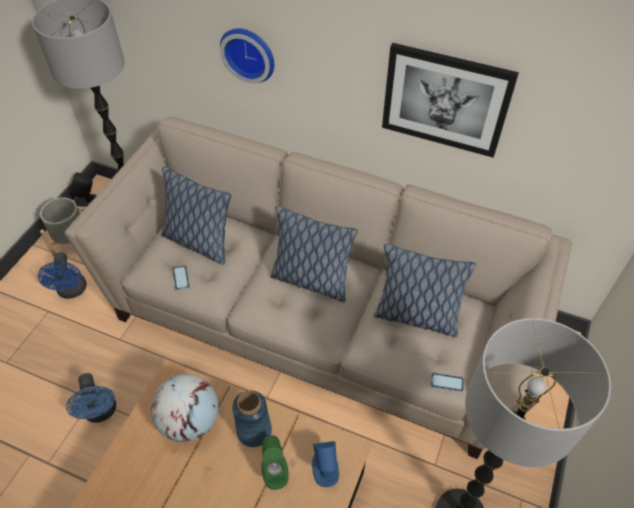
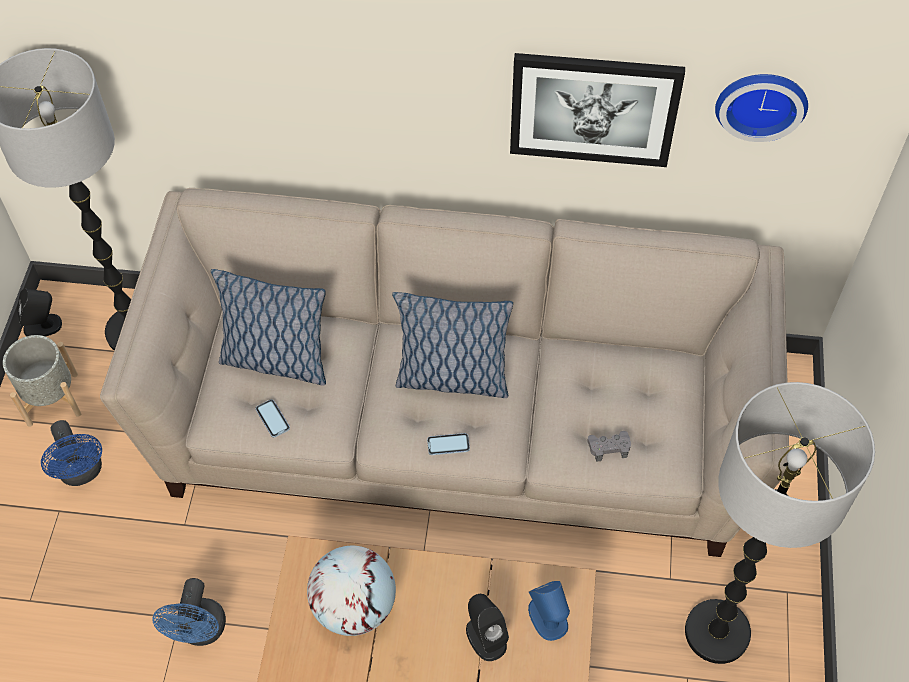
camera: 15 degrees left, 5 degrees up
(101, 412) = (200, 632): blue fan -> blue fan turned 45 degrees clockwise
(249, 53) = (305, 87): wall clock -> wall clock (761, 101)
(254, 430) = (442, 596): blue vase -> none
(274, 470) = (486, 637): green speaker -> black speaker
(406, 354) = (609, 447): none -> grey game controller
(415, 316) = (606, 393): pillow -> none
(447, 383) = (669, 471): phone -> phone (448, 445)

